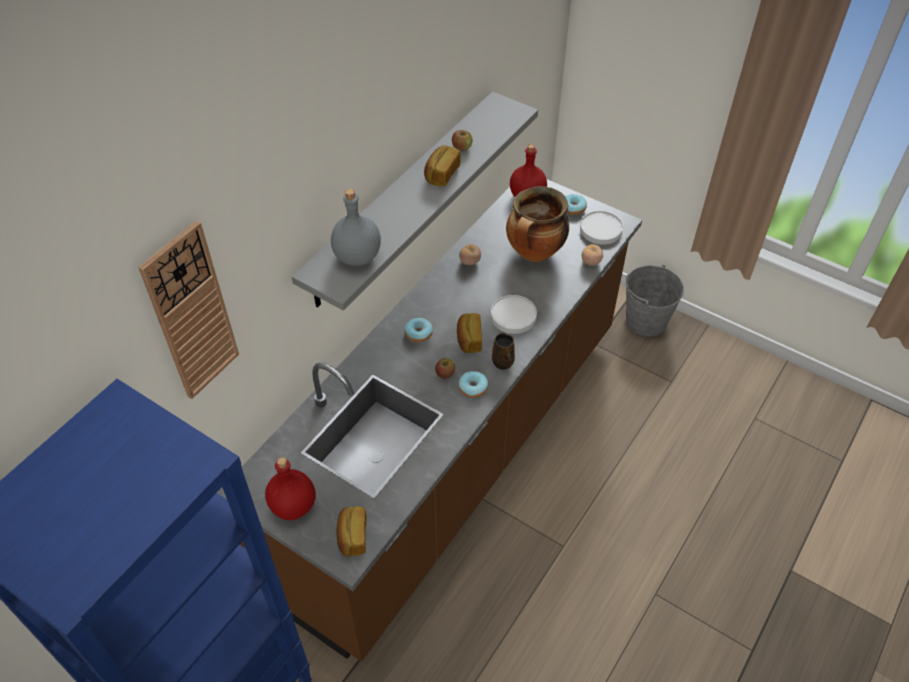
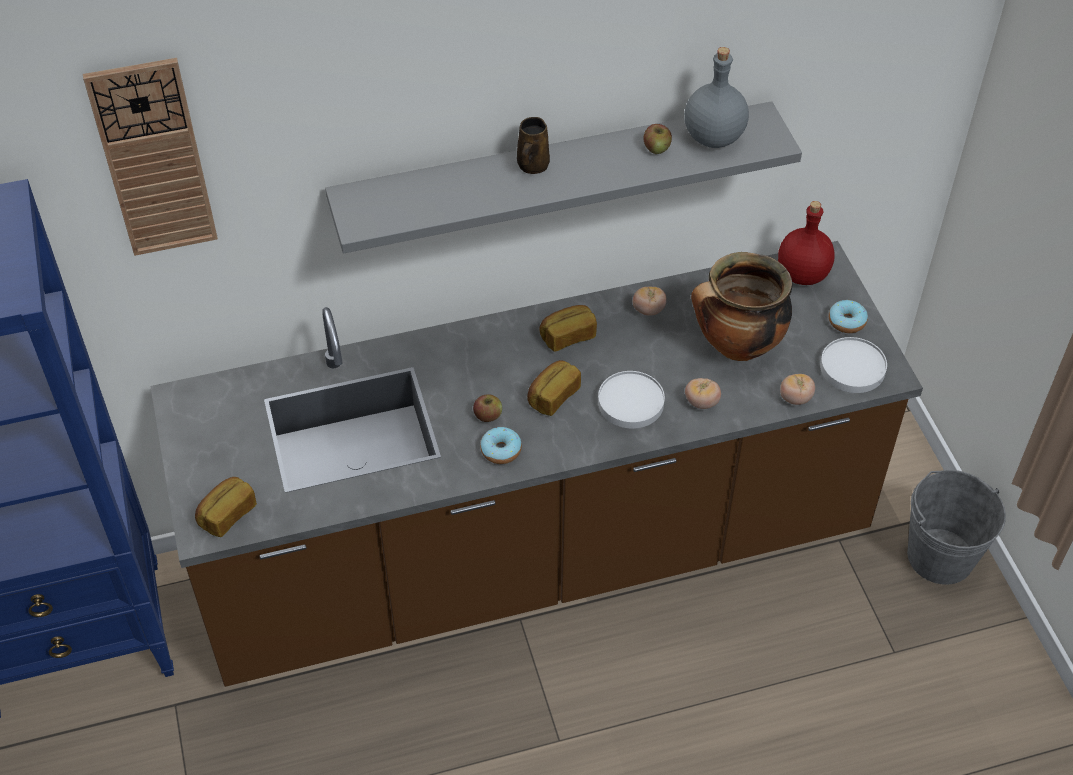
camera: 40 degrees right, 0 degrees up
(294, 505) = (207, 446): red bottle -> none
(356, 256) = (409, 204): grey bottle -> grey bottle (713, 136)
(418, 333) = (506, 355): donut -> none
(441, 174) = (597, 166): bread -> bread (567, 336)
(503, 363) = (562, 446): brown mug -> brown mug (532, 166)
(548, 293) = (701, 402): none -> tomato

